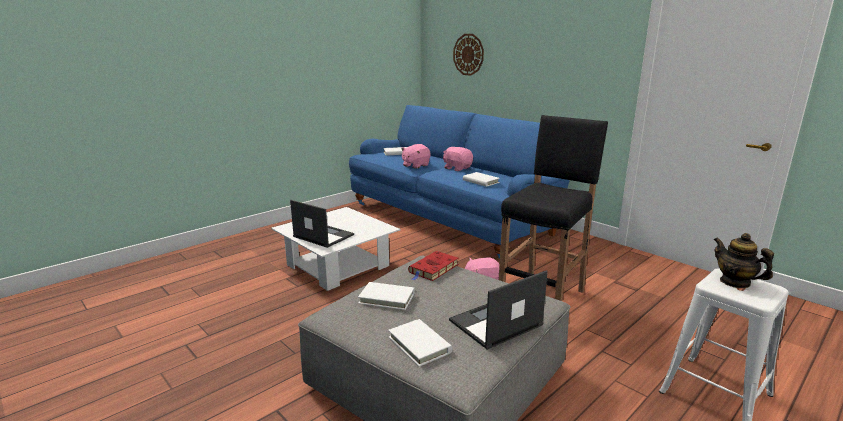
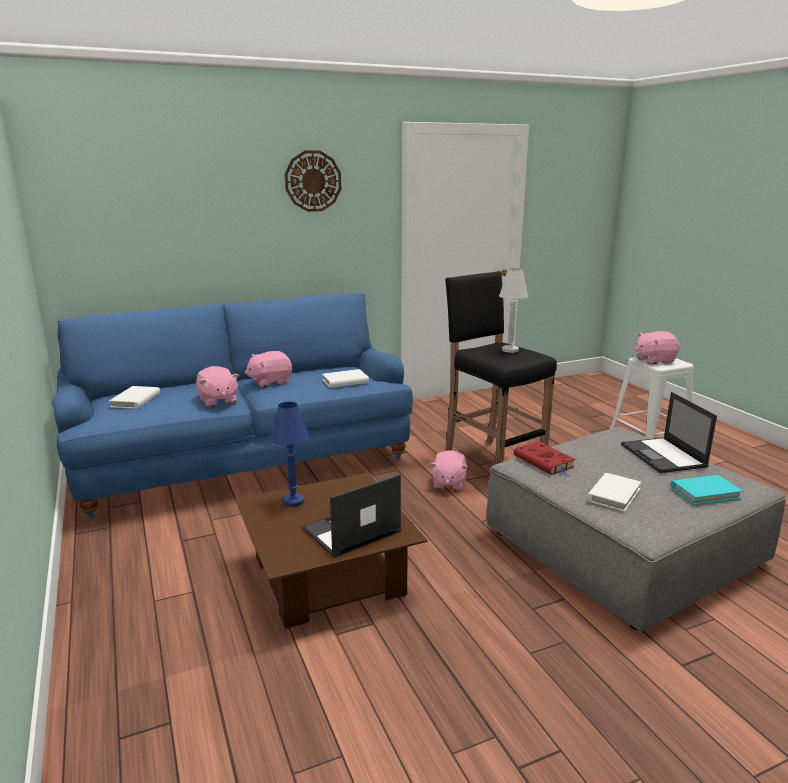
camera: 70 degrees left, 0 degrees up
(338, 266) = (328, 576): white coffee table -> brown coffee table
(350, 218) = (293, 501): none -> blue table lamp
(419, 345) = (705, 493): white book -> turquoise book
(468, 54) = (151, 219): wall clock -> wall clock (313, 181)
(560, 195) = (510, 350): none -> white table lamp
(735, 282) = (654, 360): teapot -> pink plush toy

